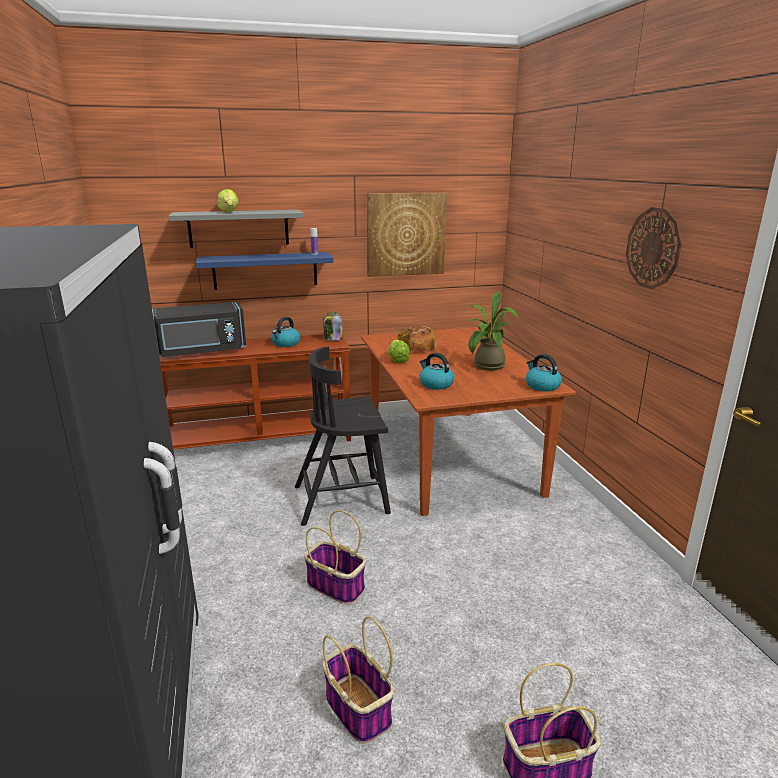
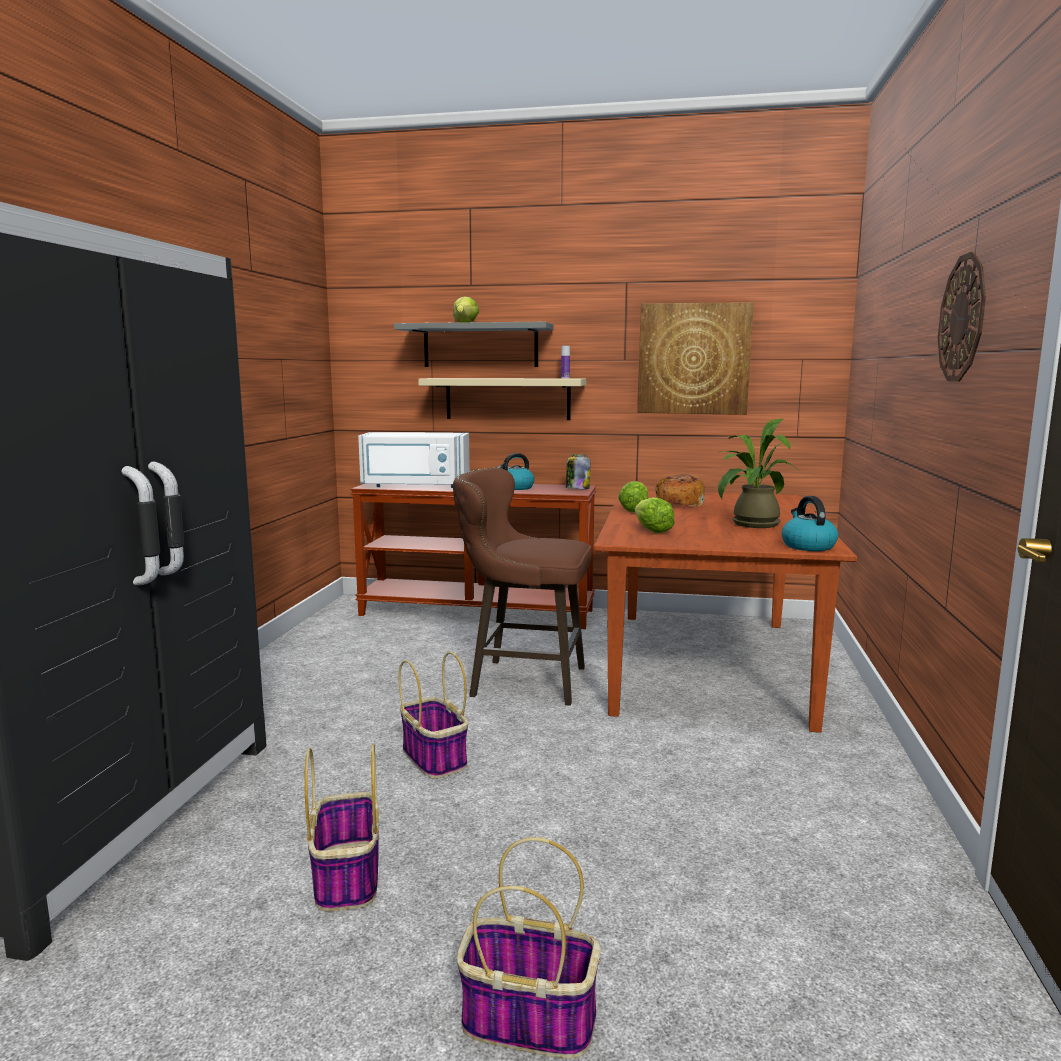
camera: 25 degrees right, 10 degrees down
(201, 351) = (415, 486): black microwave -> white microwave
(265, 270) = (507, 398): blue shelf -> beige shelf
(343, 499) = (522, 681): black chair -> brown stool
(435, 384) = (652, 531): kettle -> lettuce

